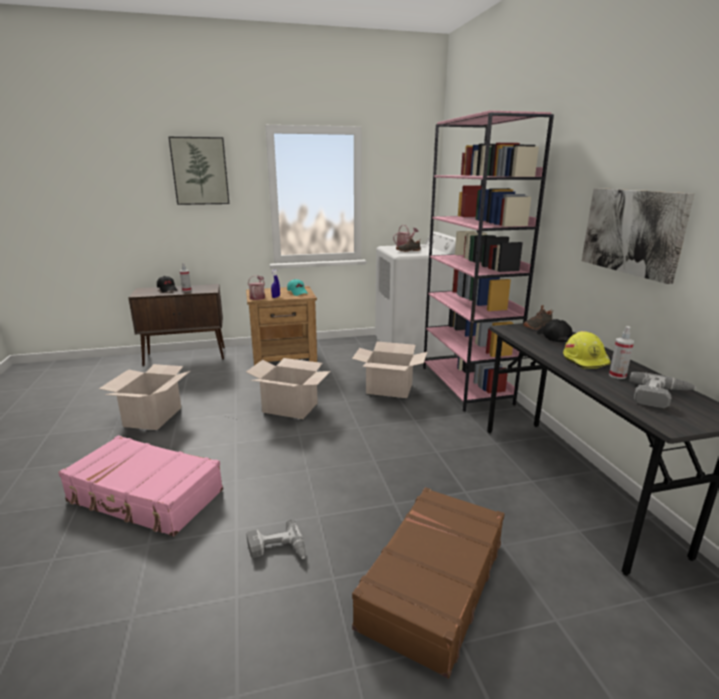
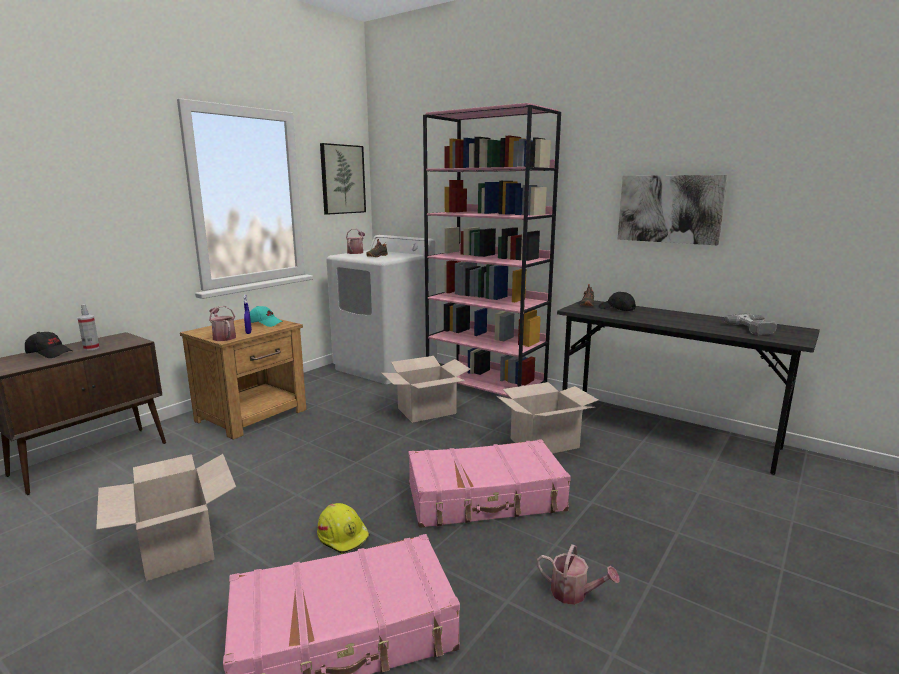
camera: 40 degrees left, 5 degrees down
(200, 171) = (83, 160): picture -> picture (342, 179)
(277, 550) = (574, 593): power drill -> watering can
(290, 408) = (355, 464): cardboard box -> cardboard box (544, 443)
(328, 464) = (486, 498): none -> pink suitcase
(431, 584) = (708, 543): brown suitcase -> none
(586, 360) = (671, 318): yellow hard hat -> yellow hard hat (343, 536)
(617, 375) = (708, 323): spray bottle -> none

